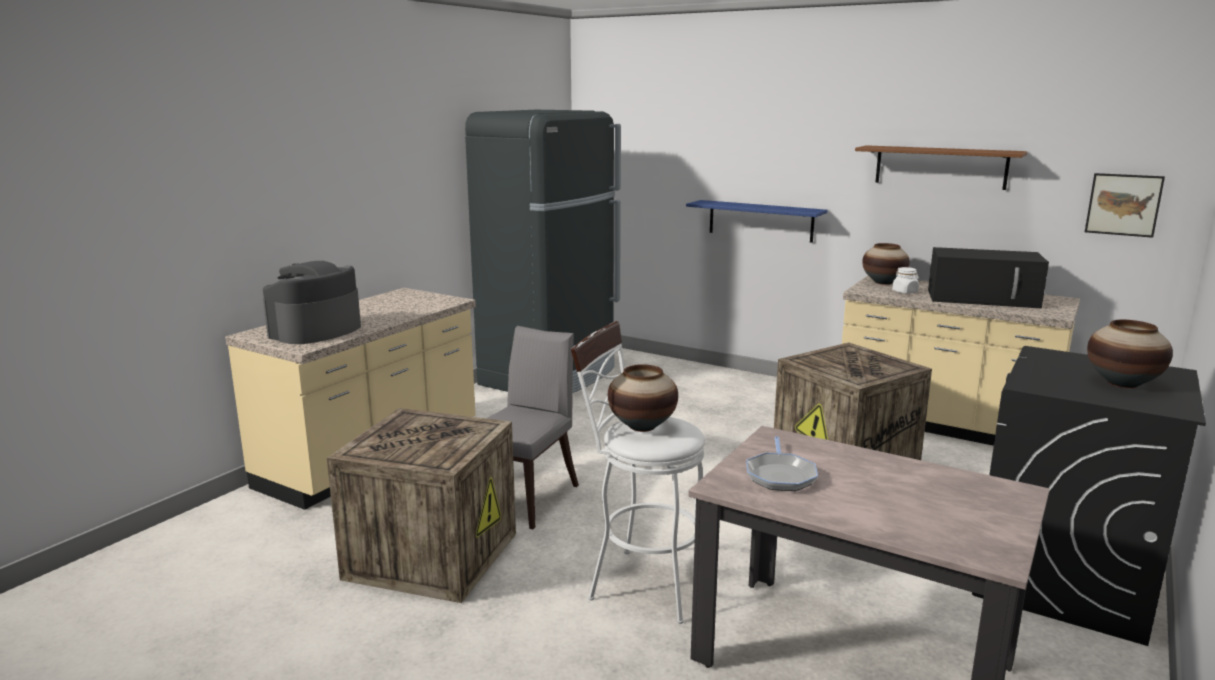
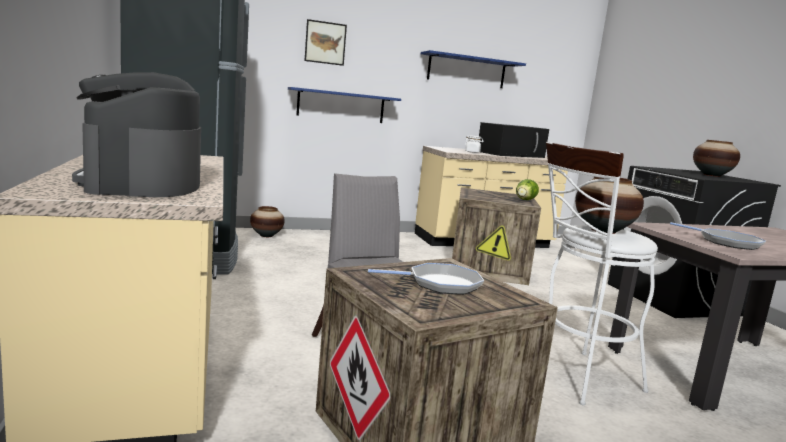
camera: 50 degrees left, 5 degrees down
(431, 437) = (440, 284): none -> frying pan
(877, 374) = (524, 200): none -> lettuce
(883, 282) = (446, 148): vase -> vase (266, 235)
(940, 167) = (466, 71): brown shelf -> blue shelf
(1123, 204) = (556, 99): picture -> picture (325, 42)

